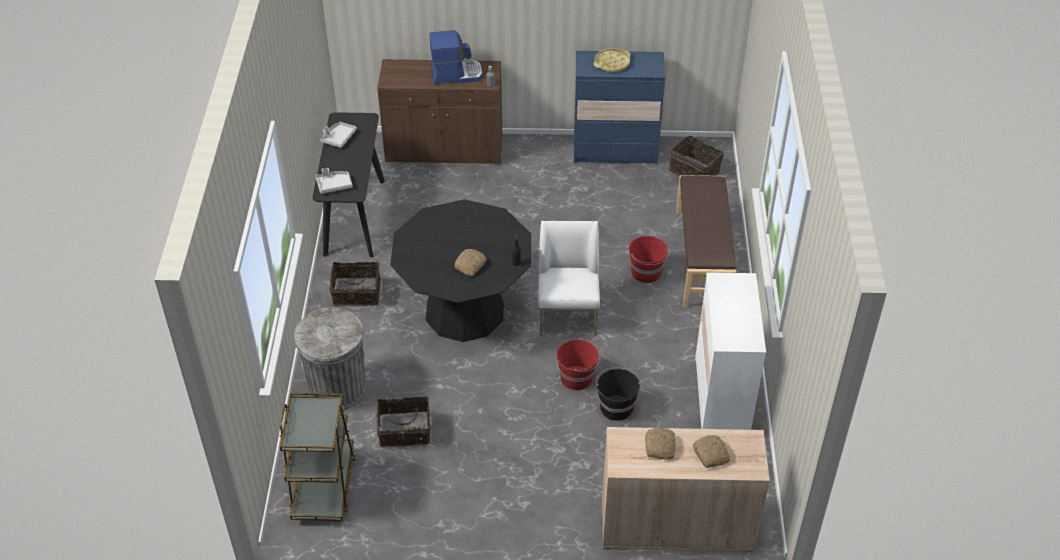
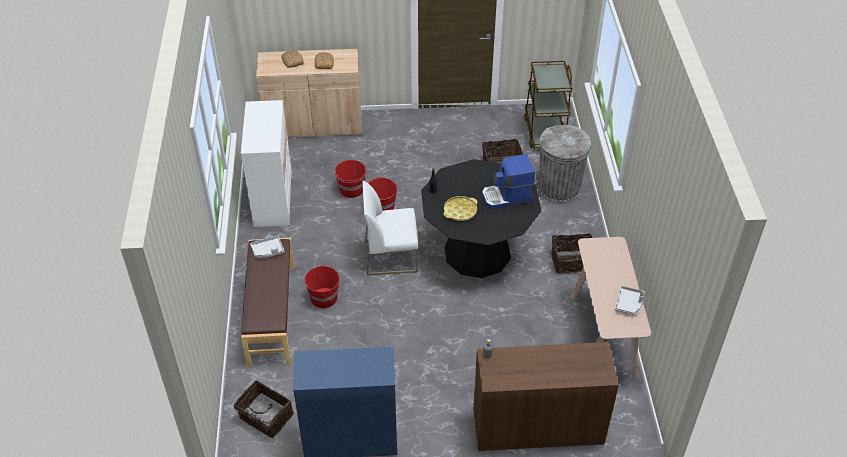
camera: 175 degrees right, 0 degrees up
(334, 185) = (611, 252): grey tray -> grey tray (268, 251)
(354, 217) = (602, 336): black console table -> beige console table
(456, 74) = (528, 367): coffee machine -> coffee machine (507, 197)
(470, 266) = (470, 186): bread -> none
(568, 314) = (391, 256): white chair -> white chair turned 90 degrees clockwise
(612, 63) = (353, 367): yellow tray -> yellow tray (460, 211)
(616, 407) = (351, 190): black bucket -> red bucket

